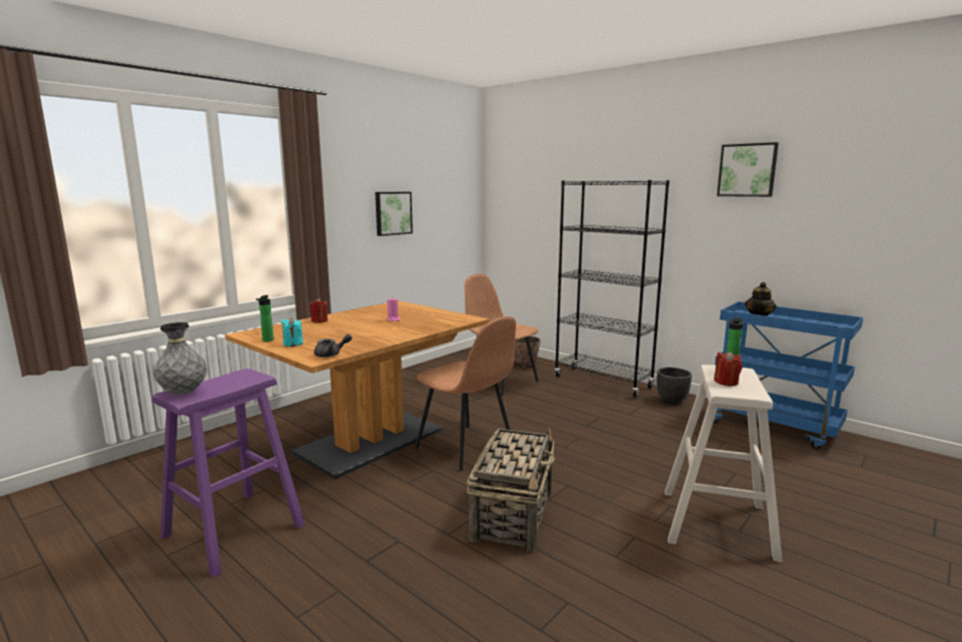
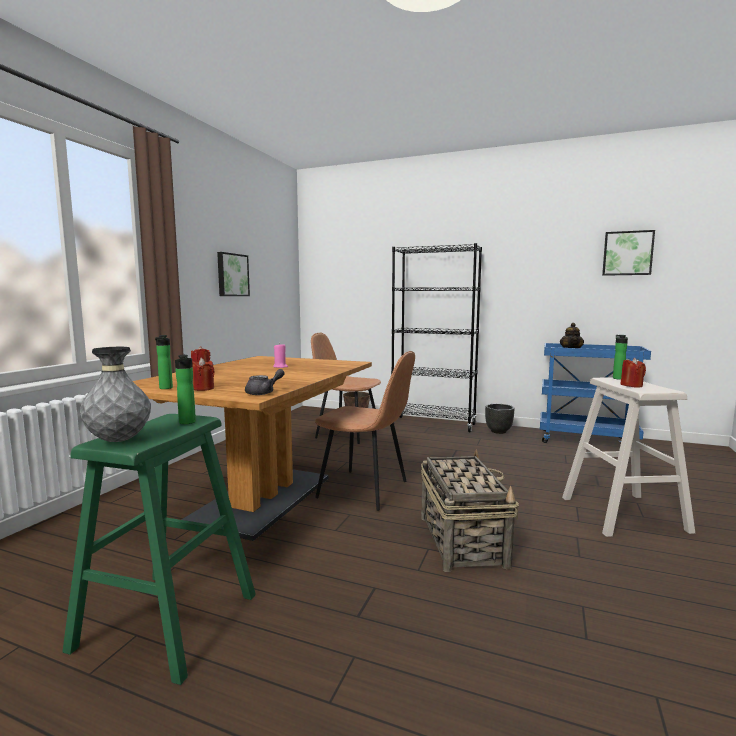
camera: 20 degrees left, 5 degrees down
(234, 530) = (167, 621): purple stool -> green stool
(246, 380) = (187, 423): none -> bottle
(293, 344) = (203, 388): turquoise candle -> red candle
(747, 170) = (544, 238): picture -> picture (627, 253)

